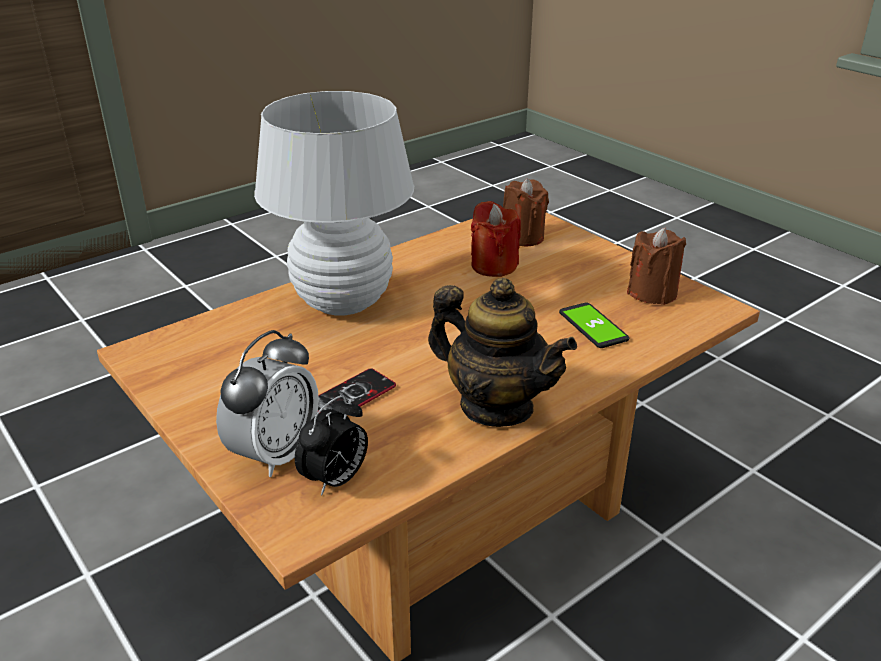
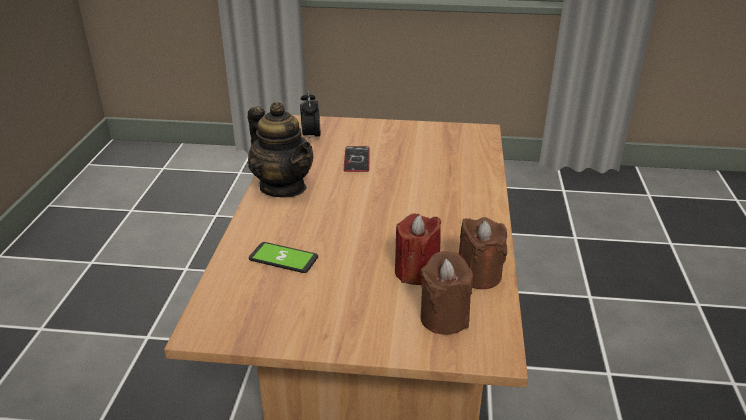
camera: 135 degrees right, 0 degrees up
(275, 454) = (348, 132): alarm clock -> none
(342, 302) = (453, 194): white table lamp -> none
(496, 406) = (283, 187): teapot -> teapot turned 120 degrees counterclockwise
(652, 293) = (268, 315): brown candle -> brown candle (478, 275)

